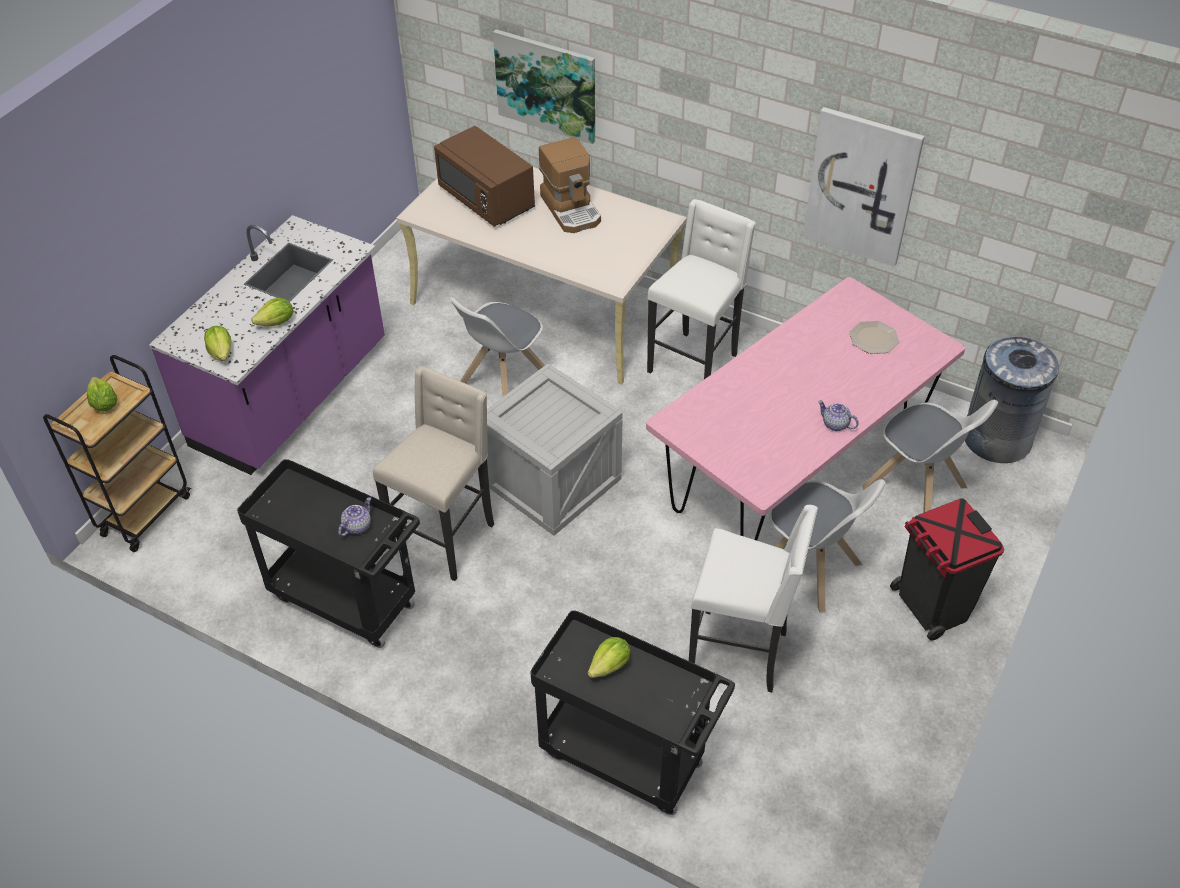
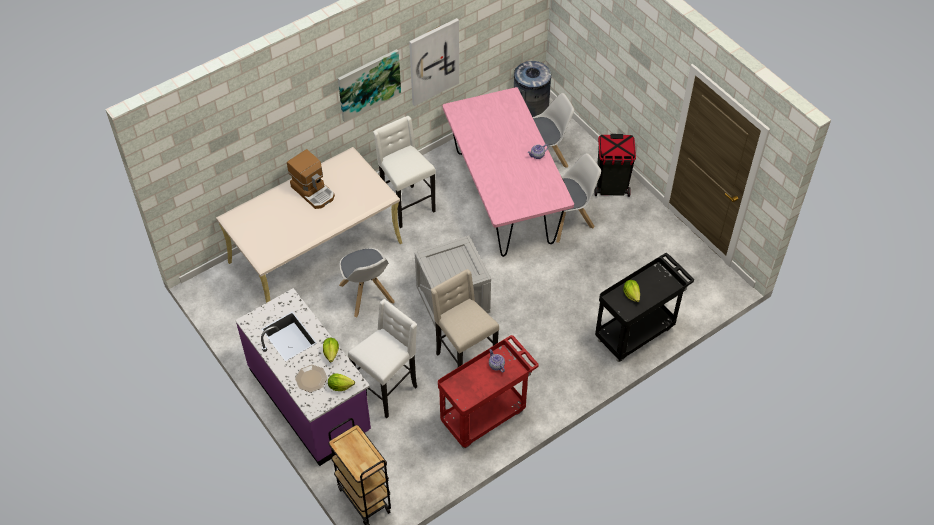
camera: 65 degrees left, 5 degrees up
(104, 404) = (354, 451): lettuce -> none
(350, 605) = (486, 417): black cart -> red cart
(487, 199) = (277, 225): brown microwave -> none
(546, 85) = (258, 146): picture -> picture (369, 84)
(571, 209) = (313, 191): coffee machine -> coffee machine turned 45 degrees clockwise
(740, 652) = (599, 267): white stool -> white stool (387, 389)
(873, 338) = (491, 116): plate -> plate (311, 379)

